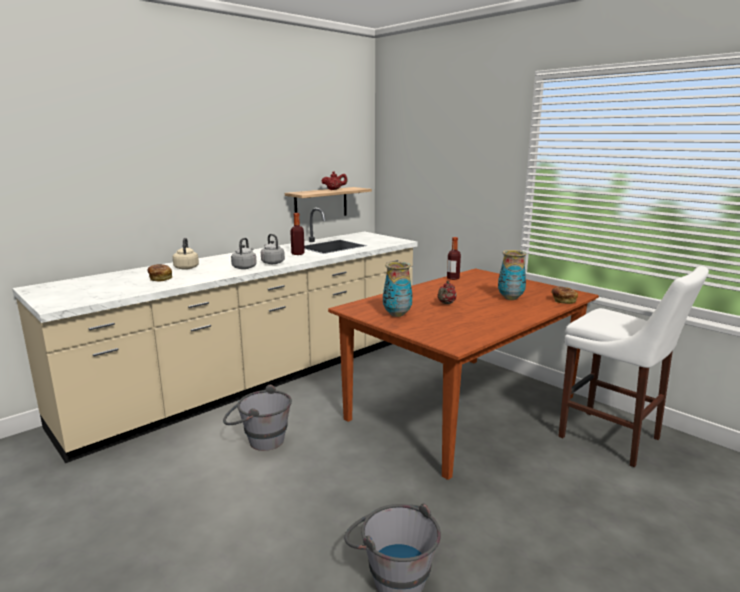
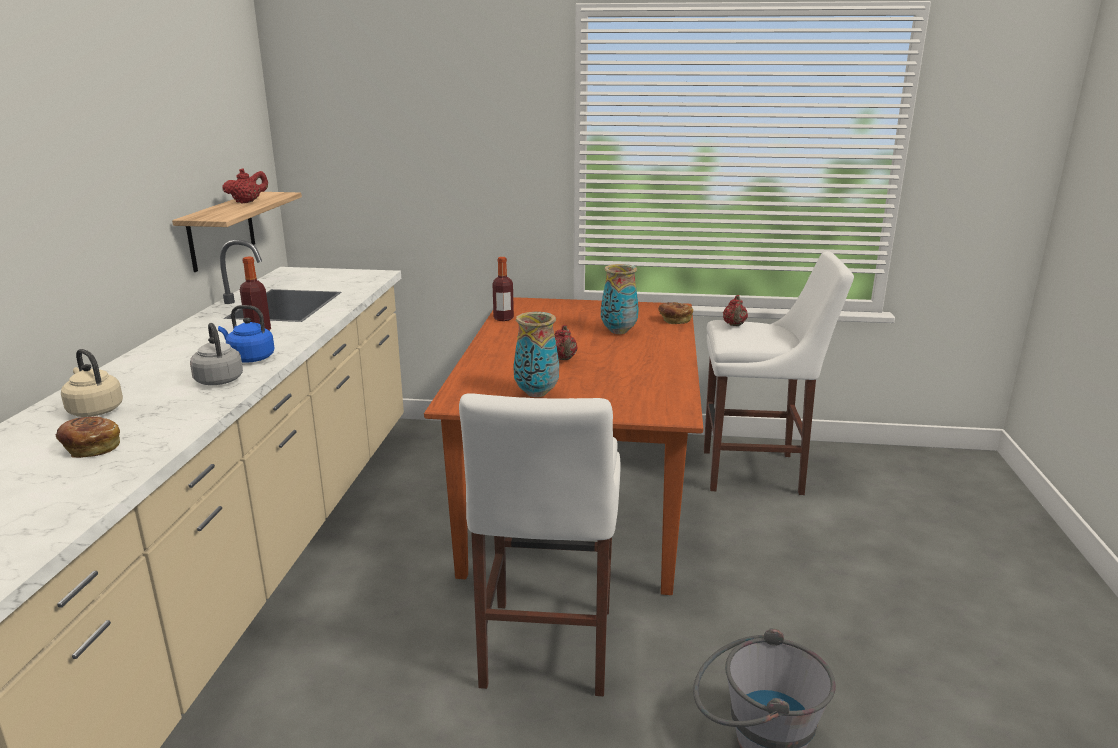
camera: 40 degrees left, 5 degrees up
(259, 441) = (373, 669): grey bucket -> none
(272, 262) = (249, 358): grey kettle -> blue kettle
(339, 472) = (545, 652): none -> white stool
(607, 313) = (734, 325): none -> red teapot

